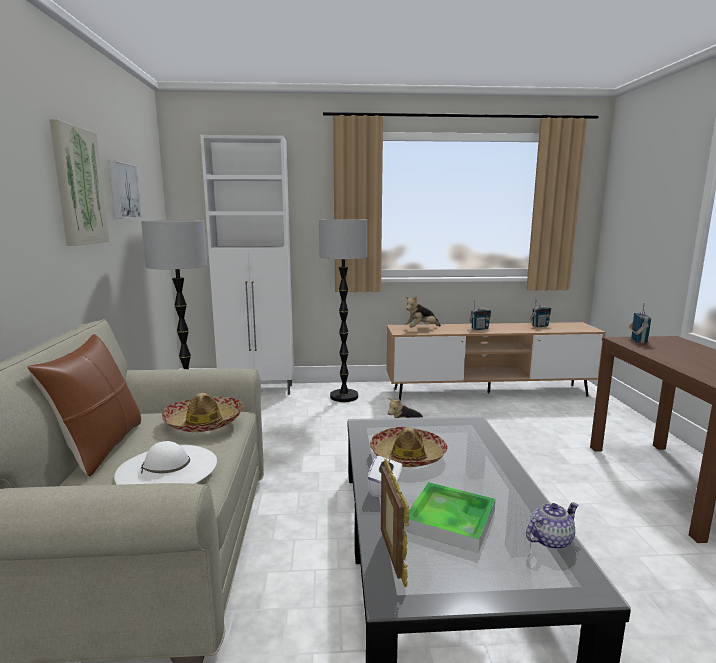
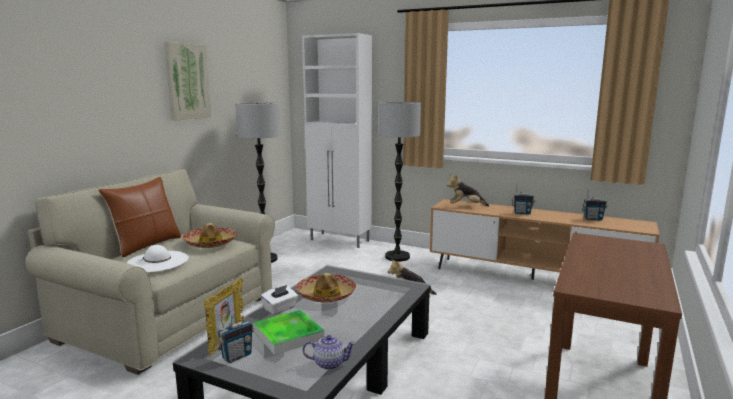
camera: 30 degrees right, 0 degrees up
(122, 191) = (234, 81): picture -> none
(638, 340) = (601, 241): radio -> radio (236, 356)

